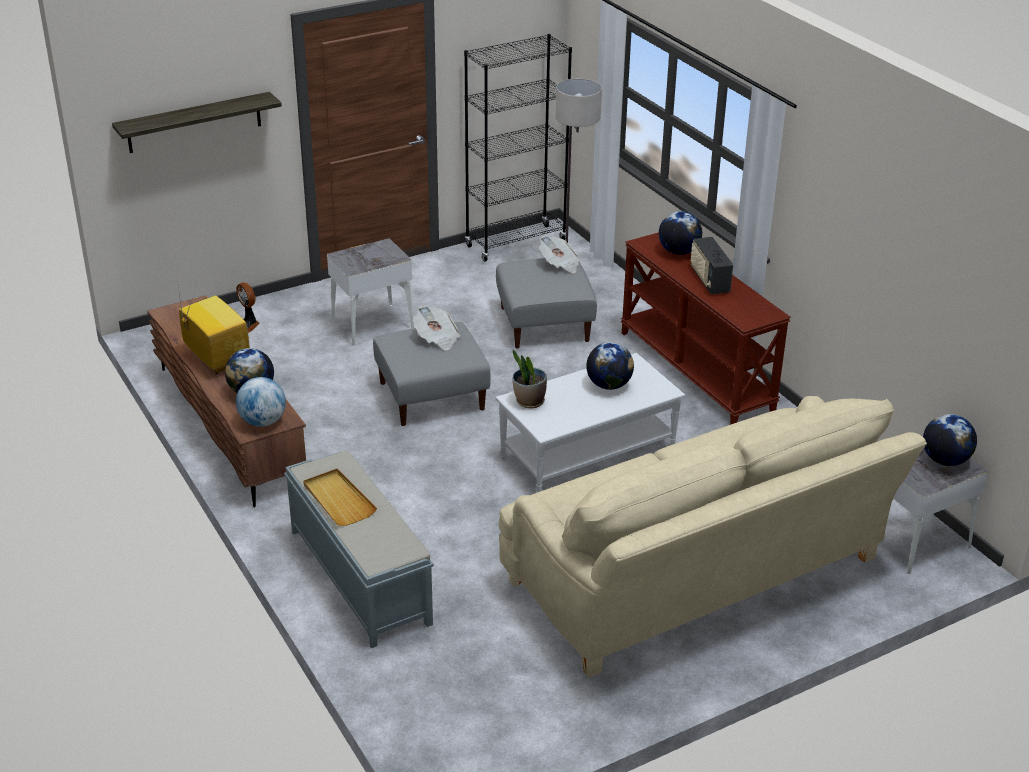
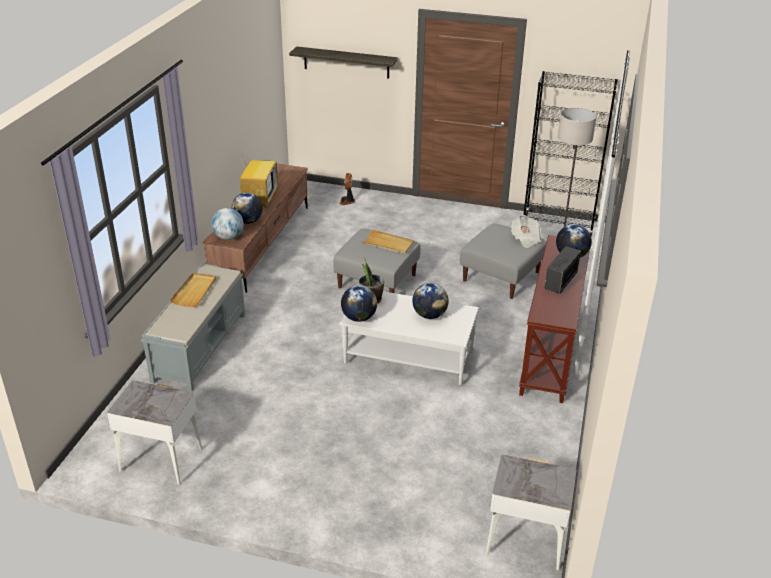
camera: 45 degrees right, 0 degrees up
(371, 324) = (406, 230): side table -> side table (160, 459)
(437, 338) = (388, 244): newspaper -> beige tray
(701, 577) = (357, 463): beige sofa -> none
(945, 460) = (549, 483): globe -> globe (359, 318)

